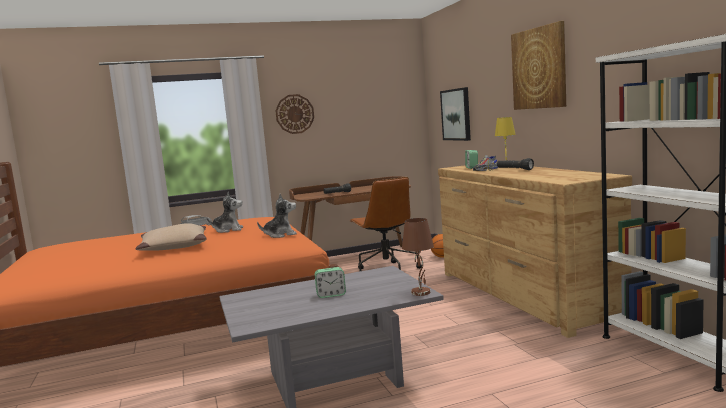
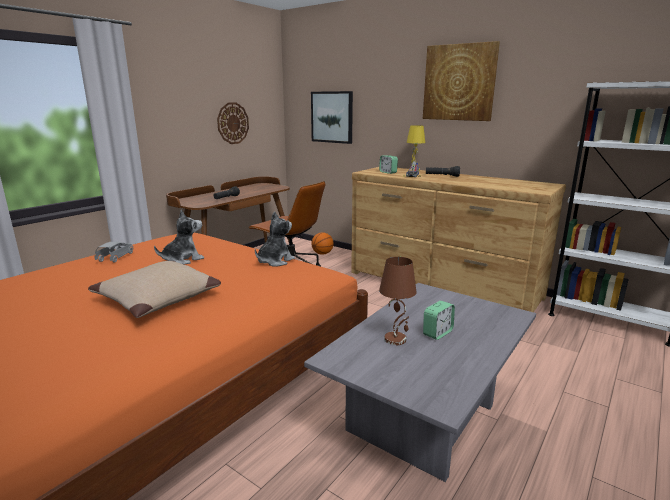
camera: 35 degrees left, 10 degrees up
(294, 114) = (164, 103): wall clock -> wall clock (233, 123)
(421, 292) = (514, 313): brown table lamp -> brown table lamp (396, 339)

